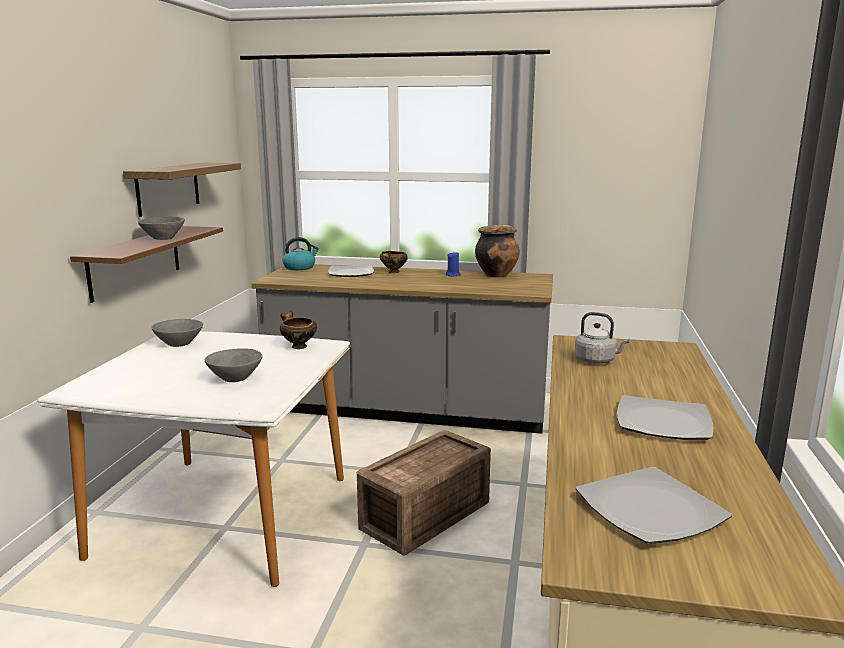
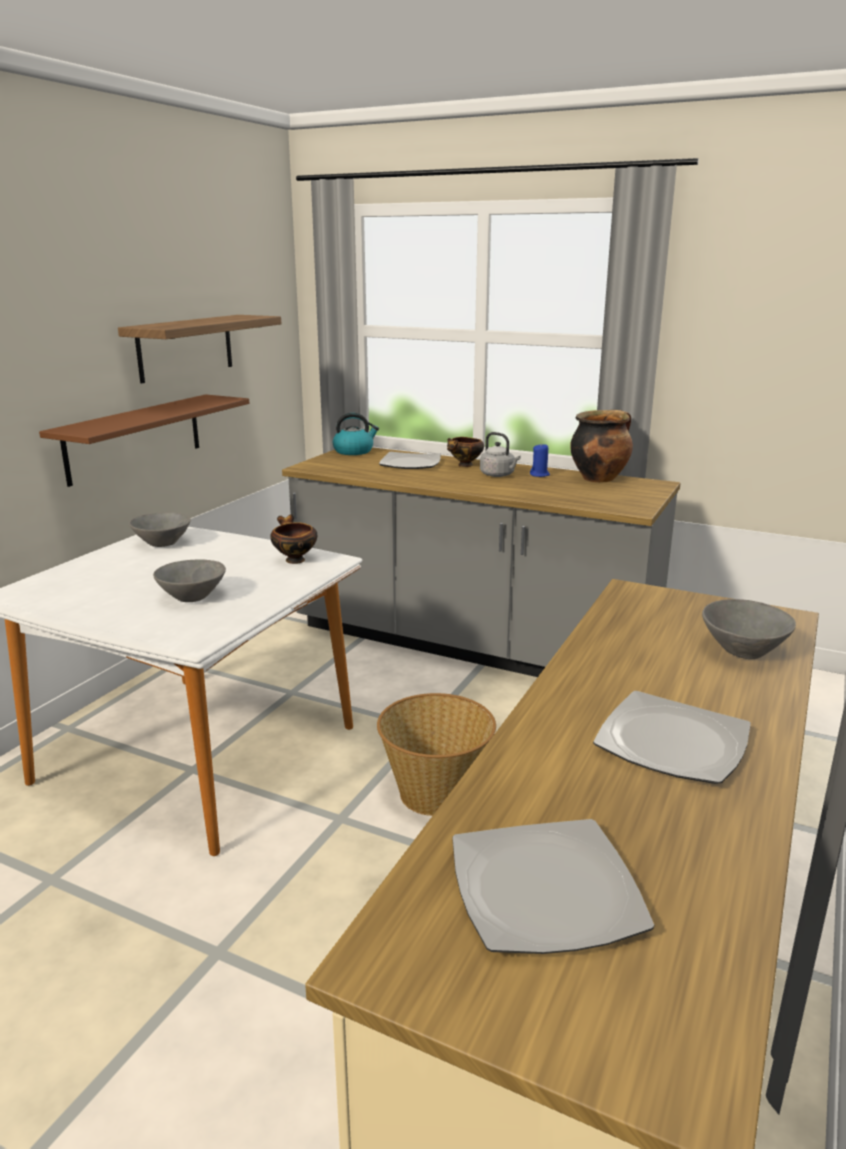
camera: 15 degrees right, 5 degrees up
(163, 238) = (163, 411): grey bowl -> grey bowl (743, 651)
(428, 515) = (436, 793): crate -> basket
(597, 361) = (645, 627): grey kettle -> grey kettle (498, 475)

